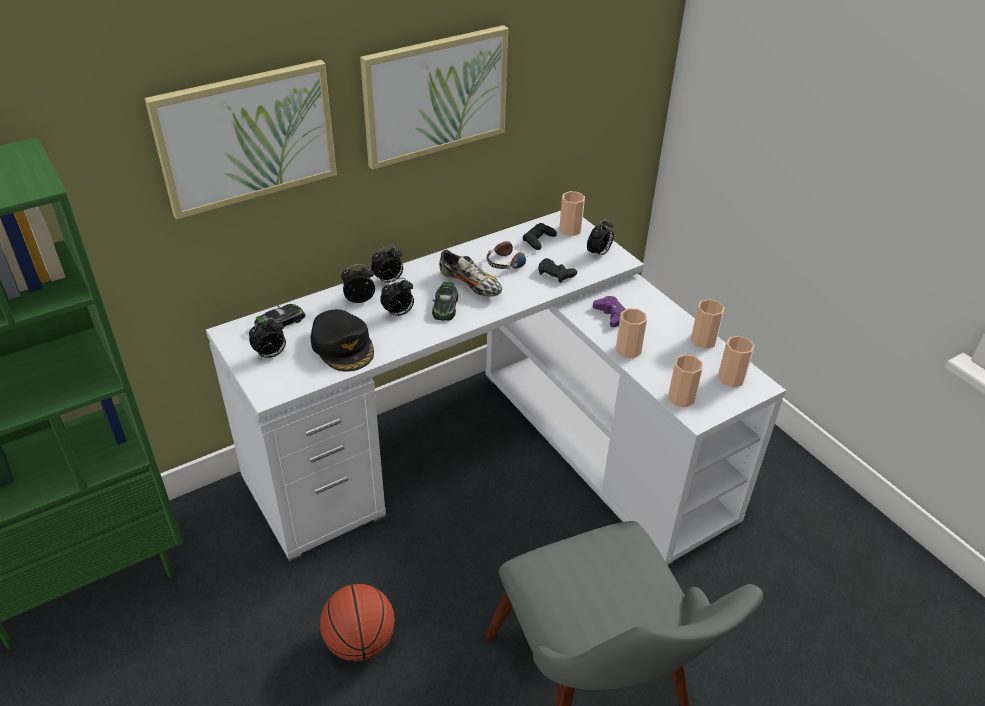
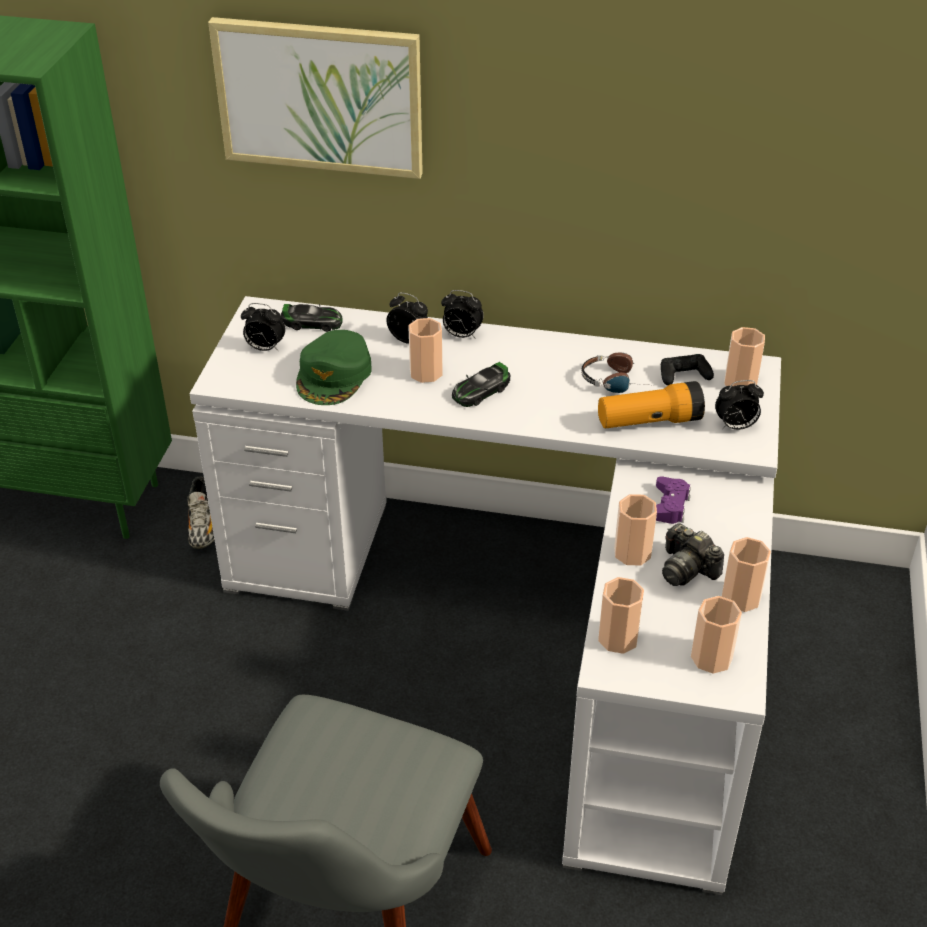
camera: 45 degrees right, 0 degrees up
(343, 346) = (334, 375): black cap -> green cap
(360, 642) = (198, 704): basketball -> none
(398, 313) = (426, 373): alarm clock -> cup
(435, 95) = (575, 126): picture -> none
(470, 285) = (537, 383): shoe -> shoe (204, 525)
(555, 274) = (649, 421): black game controller -> flashlight
(662, 342) = (686, 569): none -> camera

